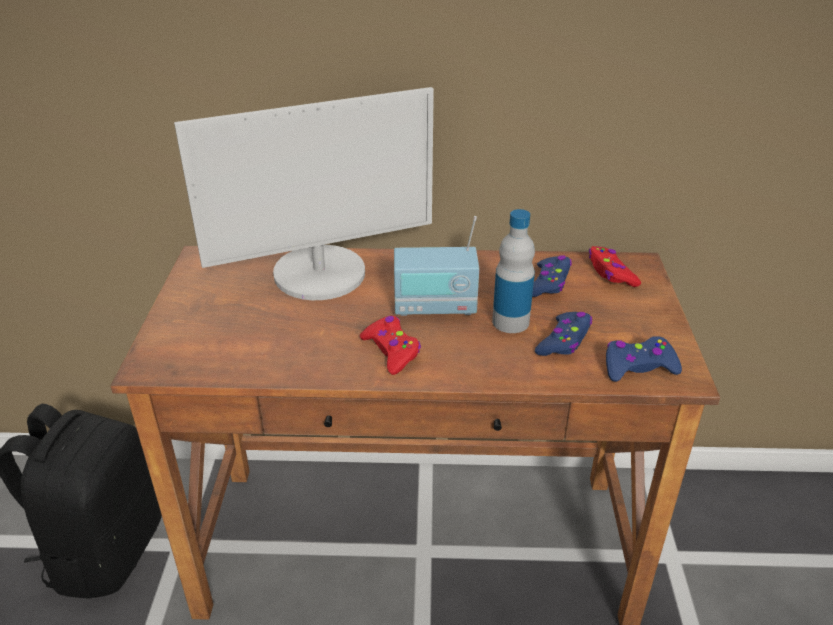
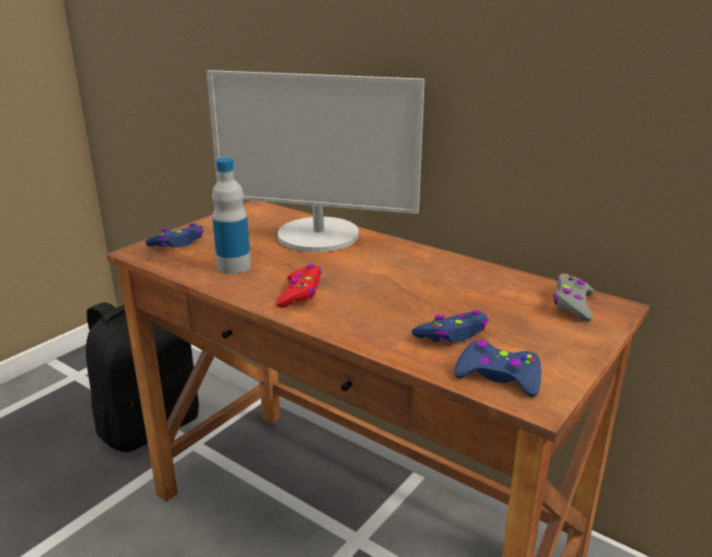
camera: 35 degrees right, 10 degrees down
(435, 307) = (373, 279): radio -> none
(510, 322) = (423, 307): bottle -> bottle (234, 266)
(549, 283) = (498, 293): blue game controller -> blue game controller (178, 243)
(611, 273) = (572, 304): red game controller -> grey game controller

